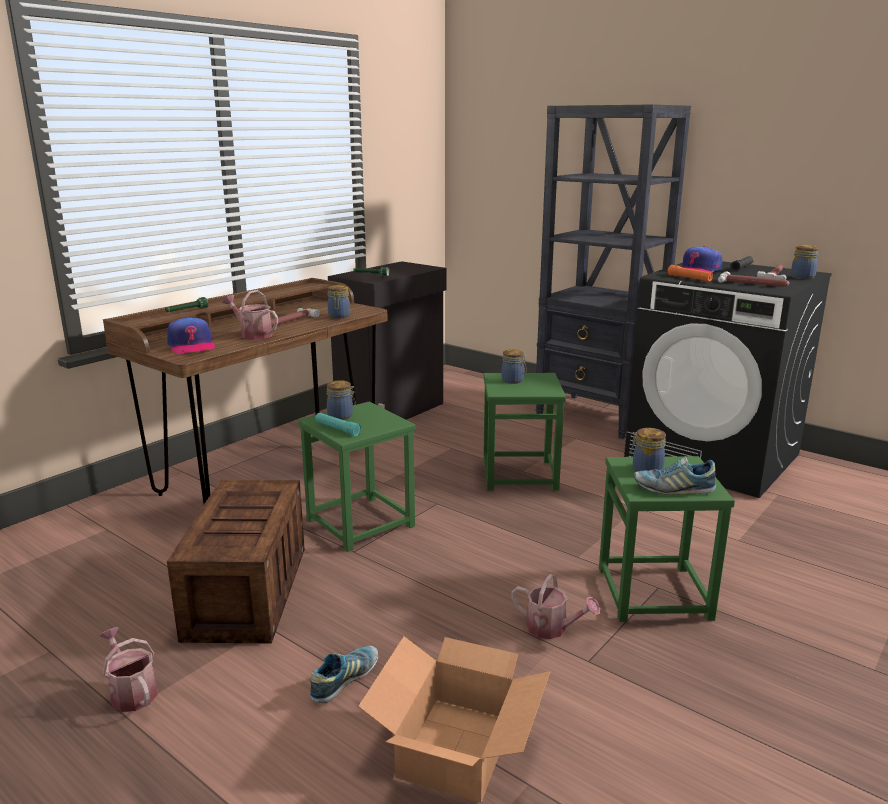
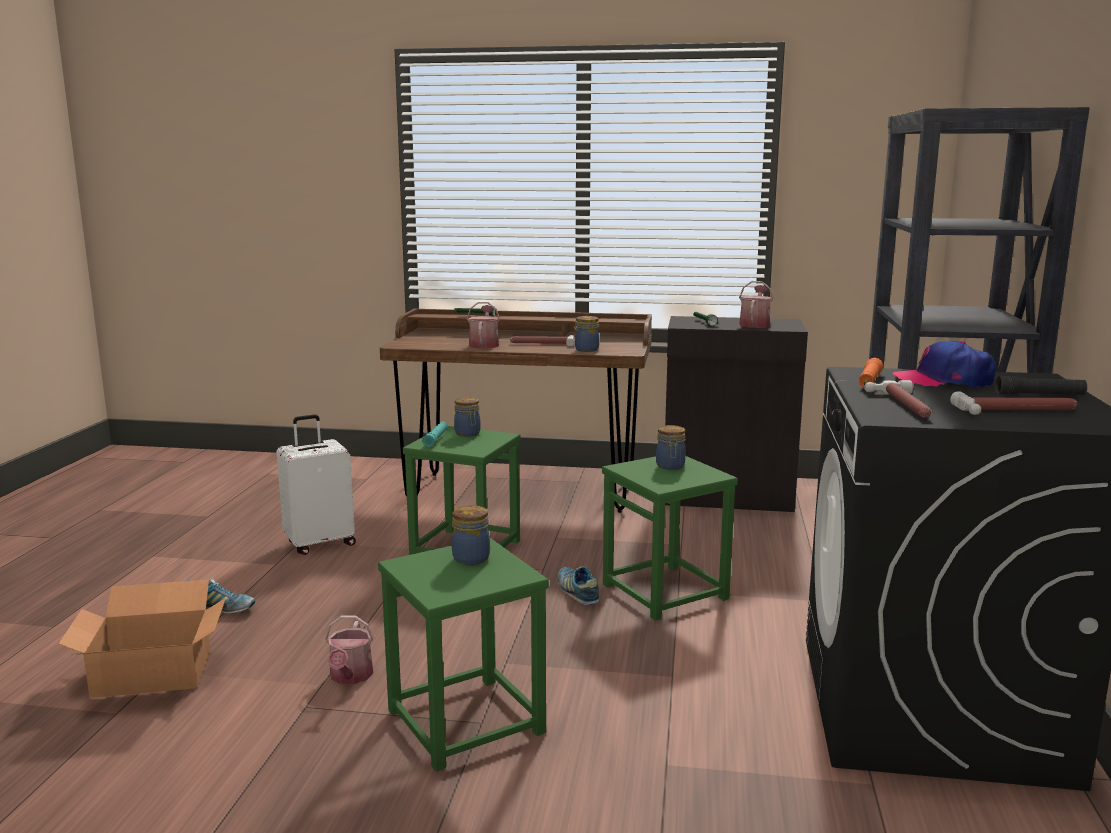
camera: 60 degrees right, 5 degrees down
(131, 692) = (175, 550): watering can -> watering can (755, 324)
(191, 346) = (429, 340): cap -> none
(247, 590) = (320, 543): crate -> white suitcase
(673, 489) = (429, 576): shoe -> shoe (577, 593)
(802, 277) = (1051, 423): jar -> none

